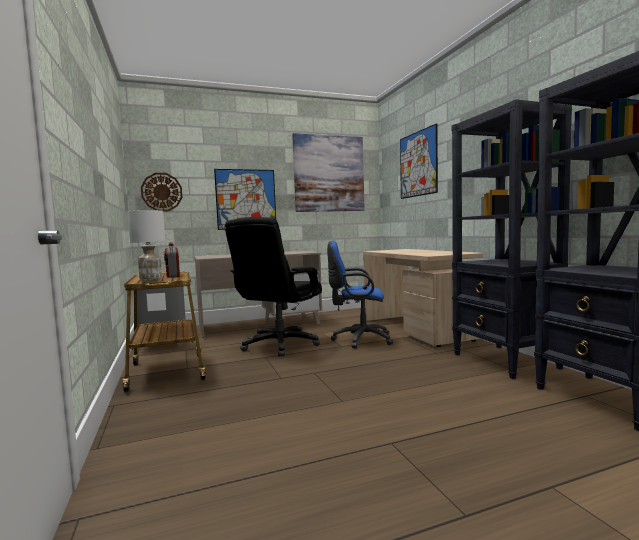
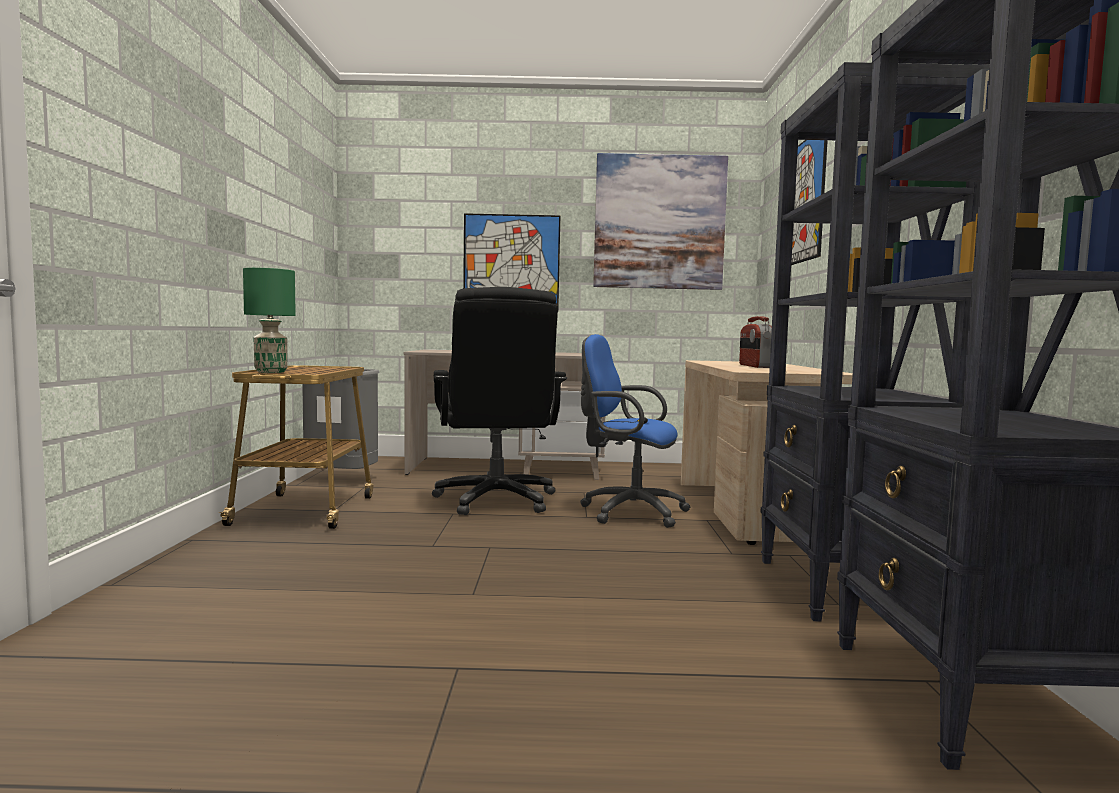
camera: 20 degrees right, 0 degrees up
(150, 281) = (270, 372): white table lamp -> green table lamp
(162, 192) = (385, 249): wall clock -> none
(172, 275) = (327, 370): radio -> radio (754, 366)
(280, 345) = (496, 500): black office chair -> black office chair turned 60 degrees counterclockwise

